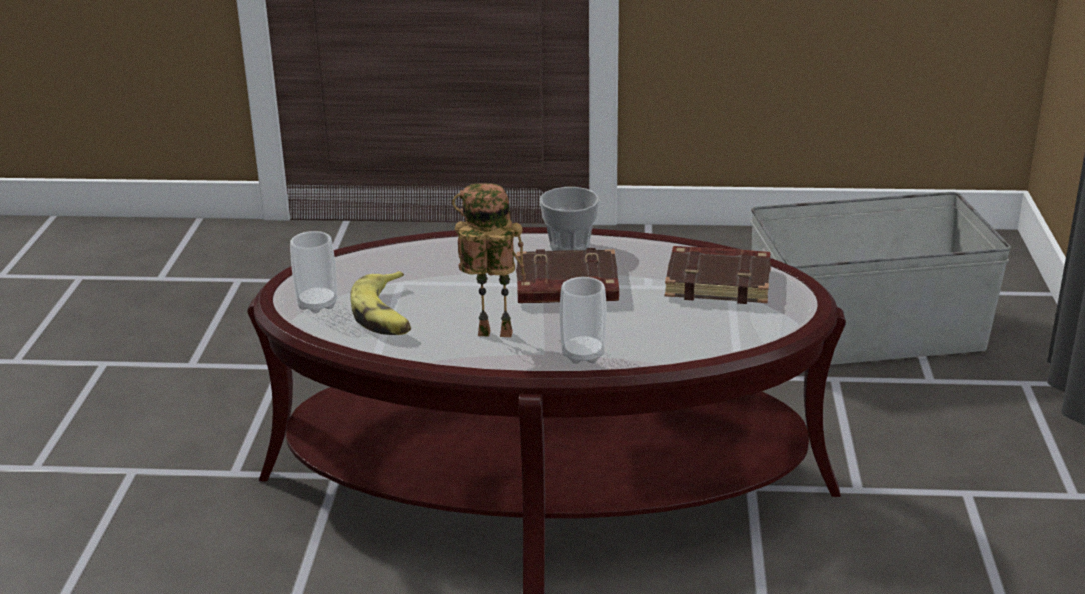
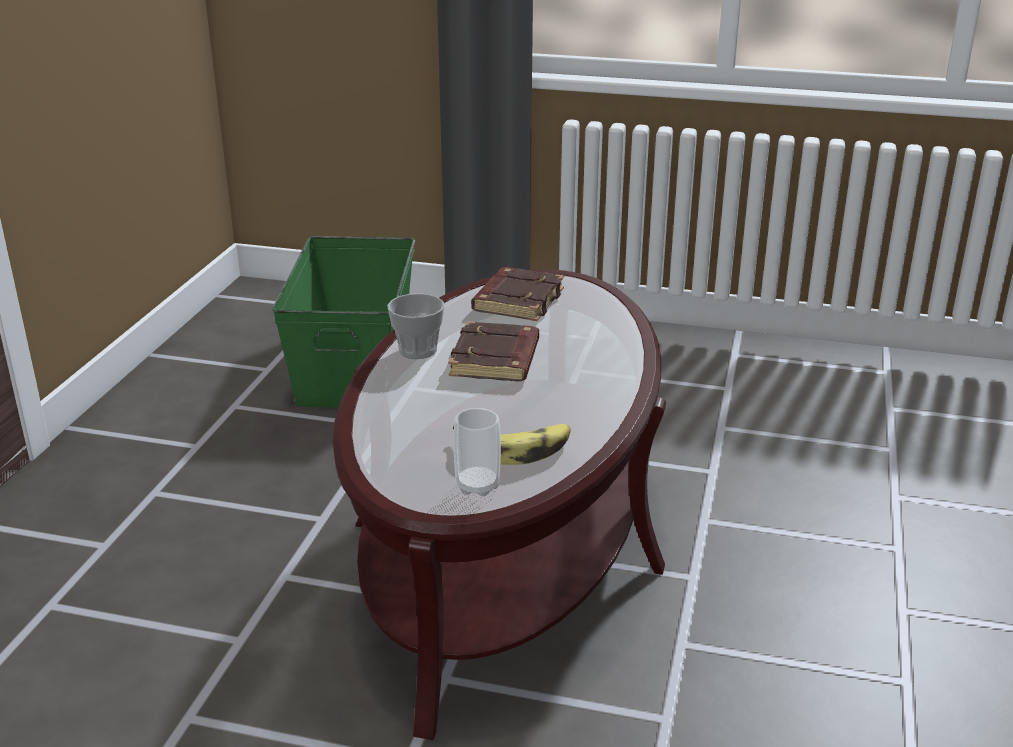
camera: 80 degrees left, 0 degrees up
(491, 335) = (573, 400): toy robot -> none
(583, 355) = (620, 364): cup -> none
(864, 333) = (353, 363): grey storage box -> green storage box

